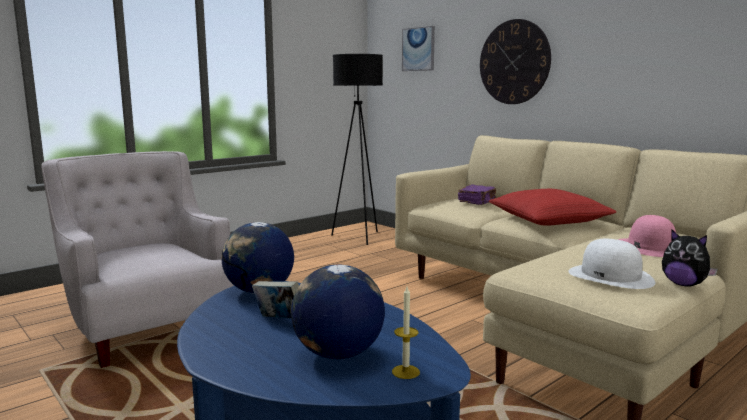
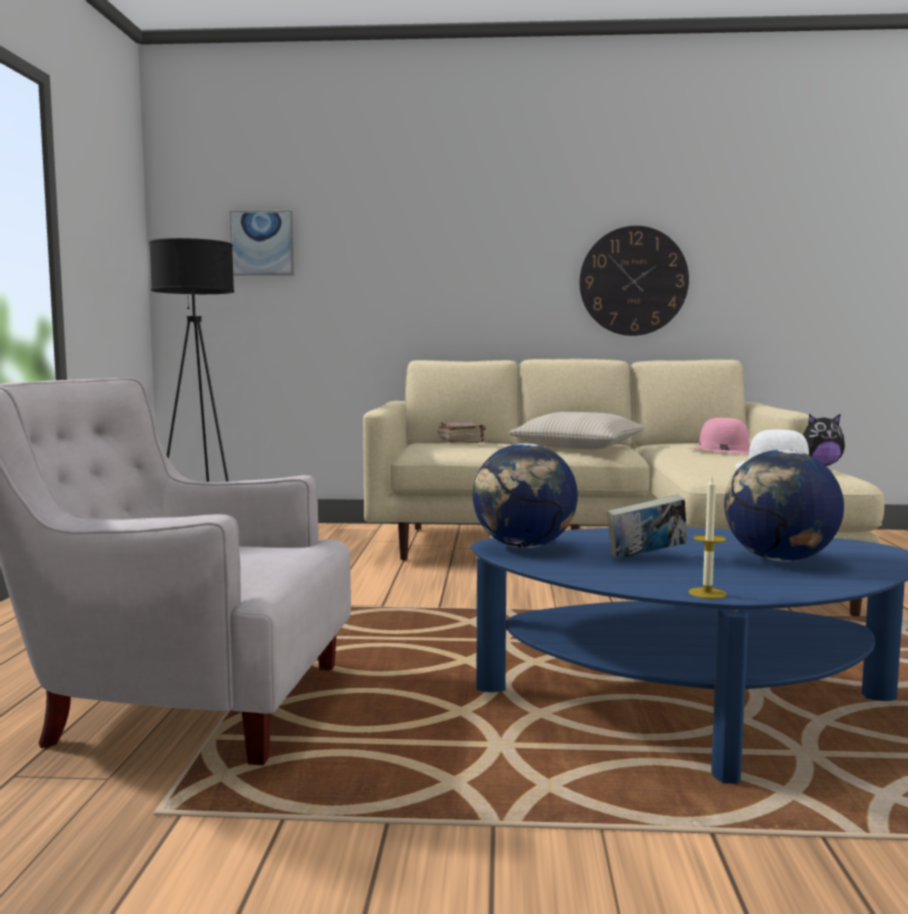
camera: 45 degrees left, 5 degrees down
(405, 372) = (854, 553): candle -> candle (707, 593)
(477, 202) = (461, 442): purple book -> brown book
(514, 62) = (432, 266): wall clock -> wall clock (633, 281)
(548, 220) = (578, 446): red pillow -> beige pillow

